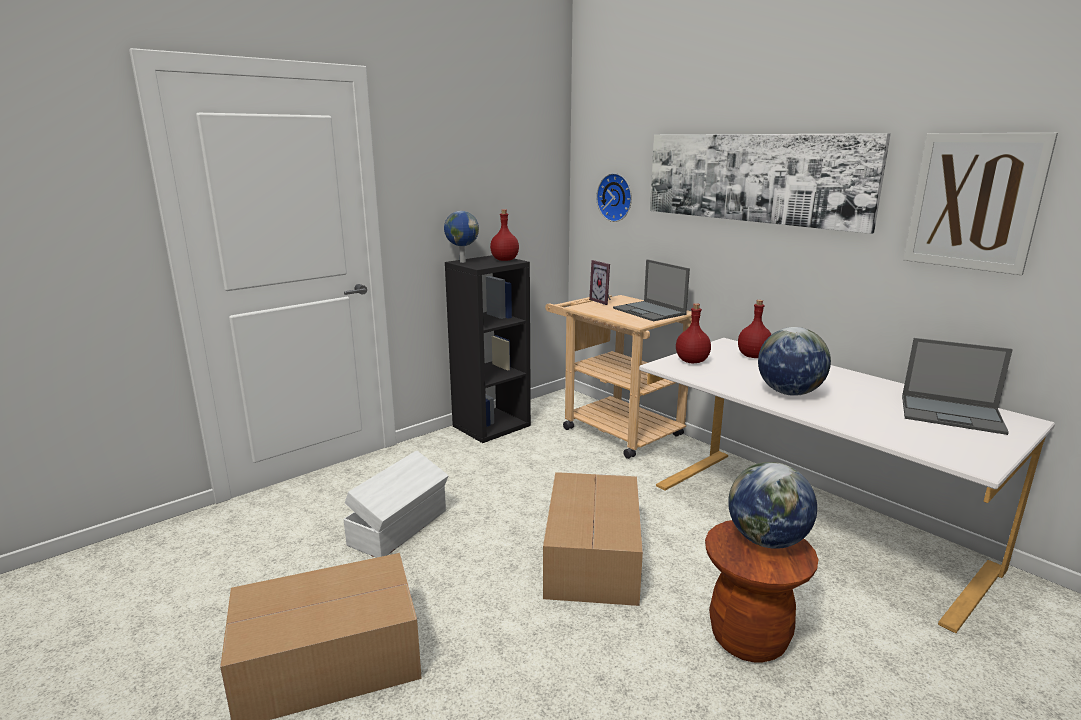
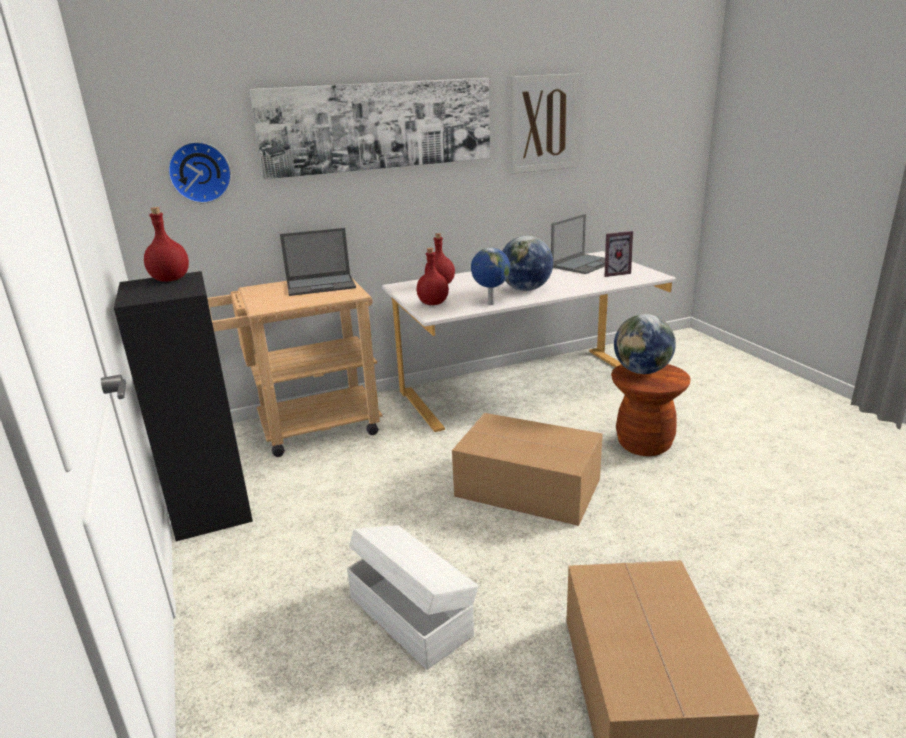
camera: 70 degrees left, 5 degrees up
(462, 262) = (138, 298): globe -> globe (490, 304)
(603, 301) = (258, 295): picture frame -> picture frame (614, 273)

